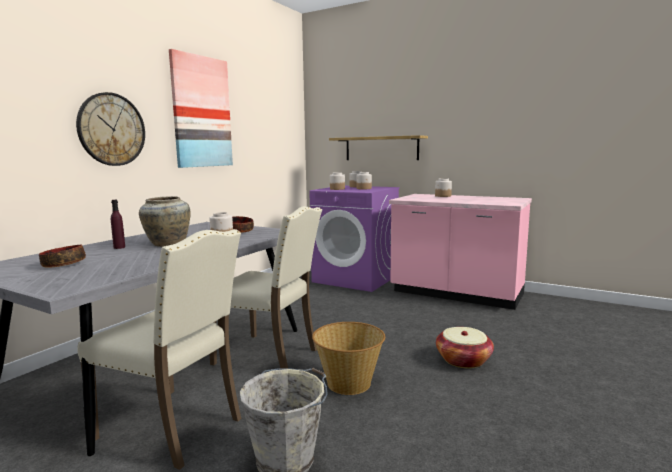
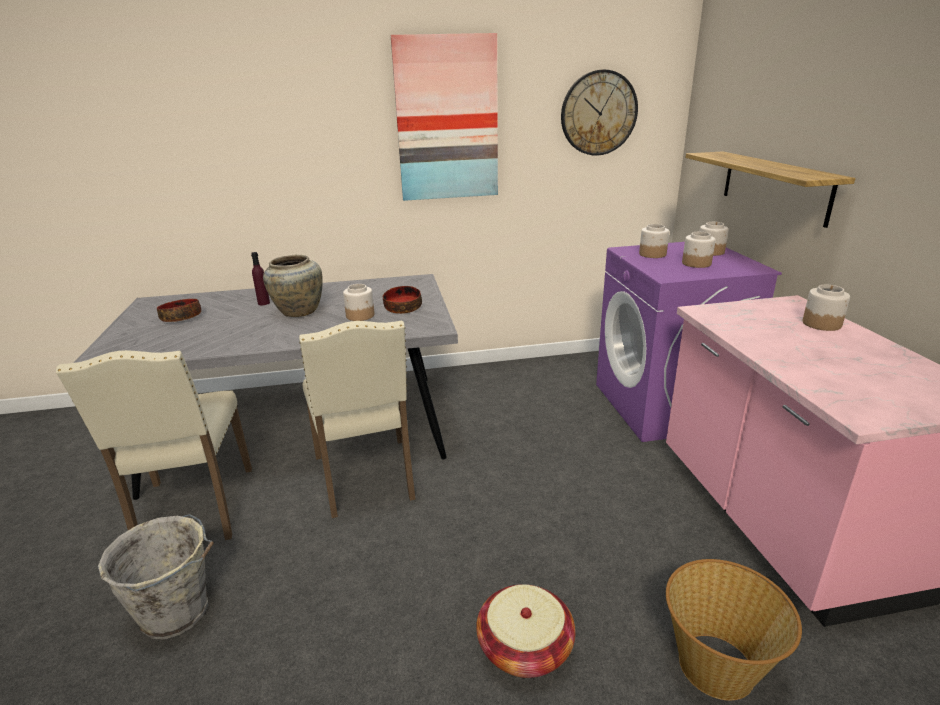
camera: 50 degrees right, 15 degrees up
(111, 129) = (307, 156): wall clock -> wall clock (598, 113)
(349, 383) = (358, 569): basket -> basket (717, 665)

